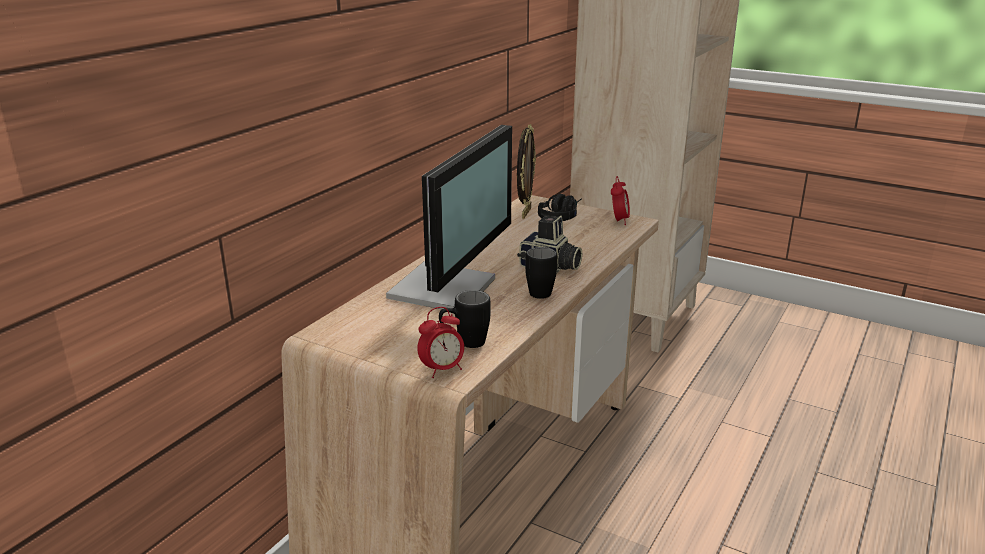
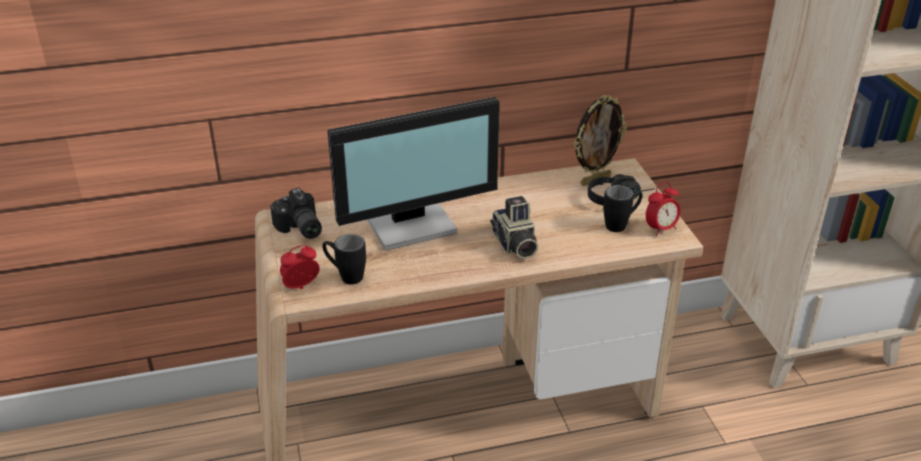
camera: 45 degrees right, 10 degrees up
(355, 334) = (299, 229): none -> camera
(442, 369) = (301, 287): alarm clock -> alarm clock turned 135 degrees clockwise
(542, 290) = (470, 262): black mug -> black mug (621, 224)

